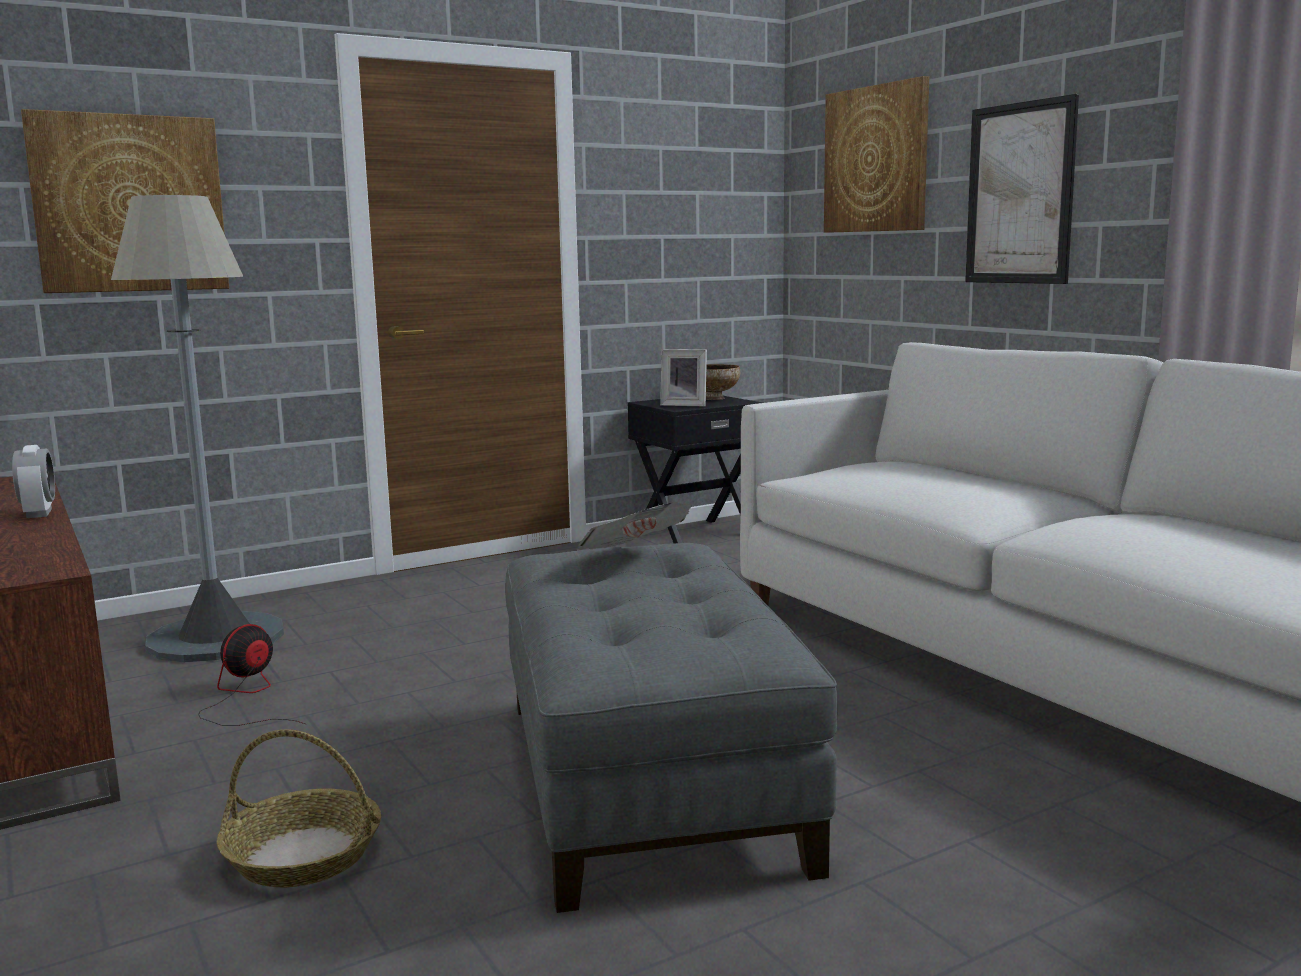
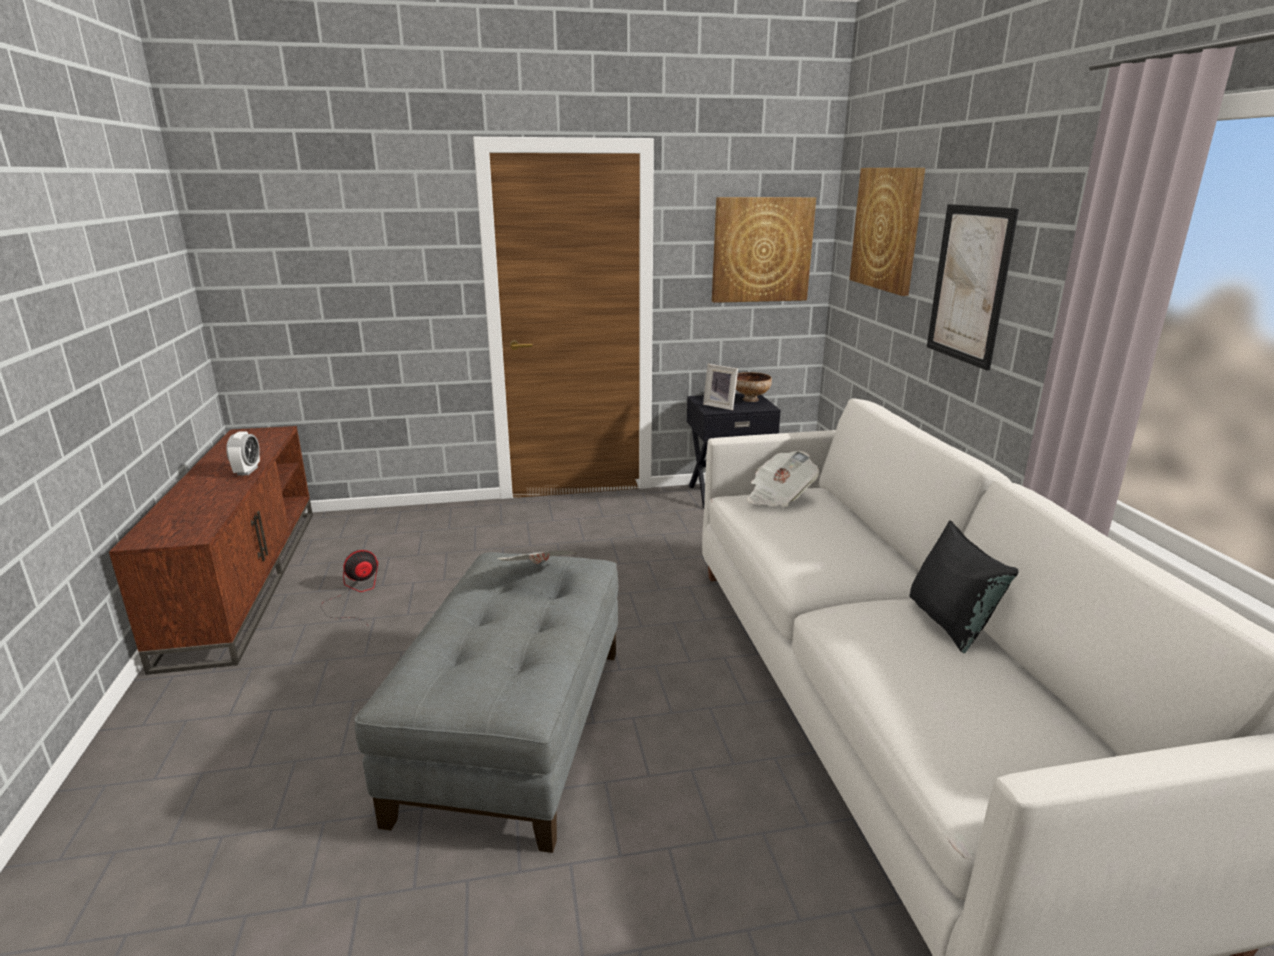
camera: 20 degrees right, 10 degrees up
(129, 204) = (338, 260): picture -> picture (761, 250)
(216, 638) = (375, 539): grey floor lamp -> none
(302, 855) = (288, 736): basket -> none
(854, 464) = (779, 496): none -> newspaper
(1174, 518) = (949, 623): none -> black pillow

